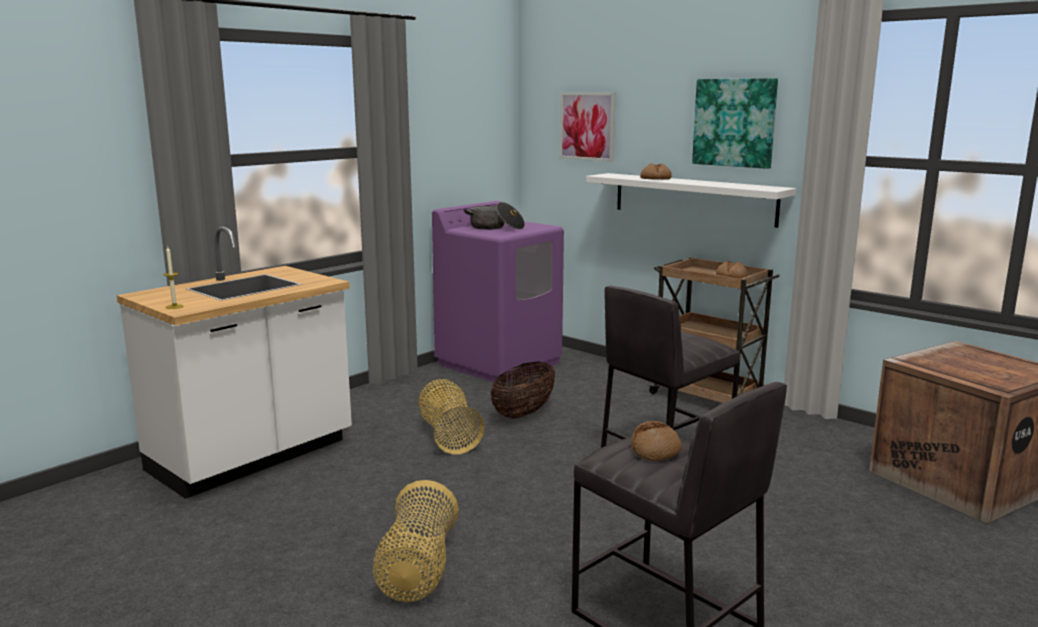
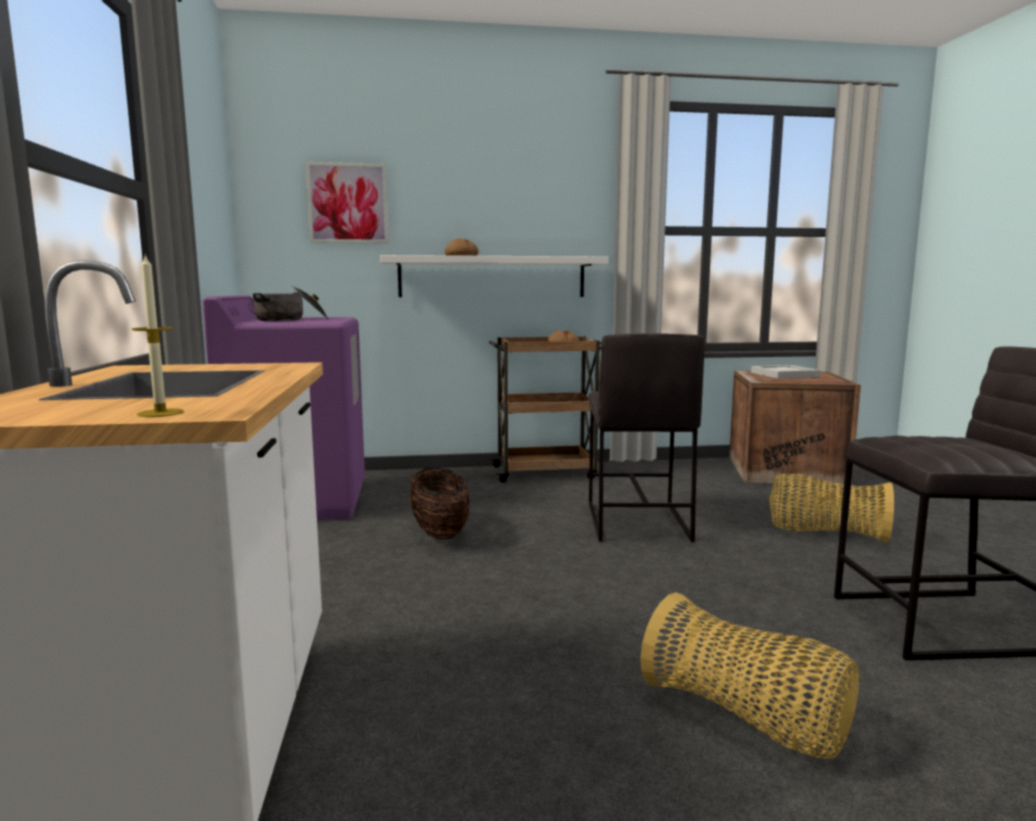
camera: 50 degrees left, 5 degrees down
(449, 435) = (419, 581): basket -> basket (825, 533)
(655, 450) = (940, 441): bread -> none
(734, 122) = (532, 198): picture -> none
(982, 361) = (783, 374): none -> white tray

